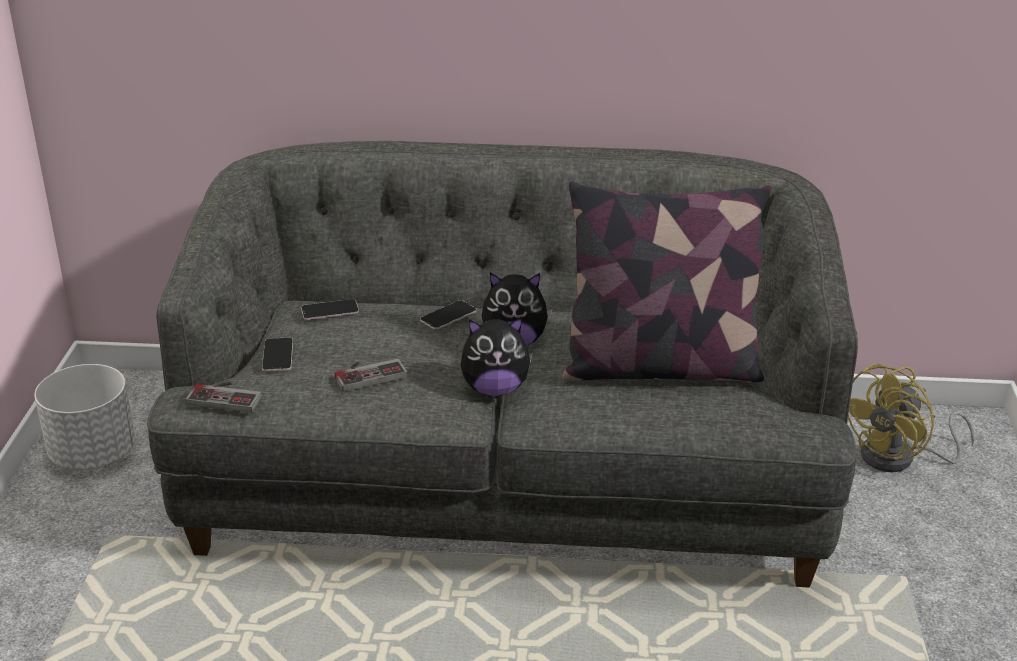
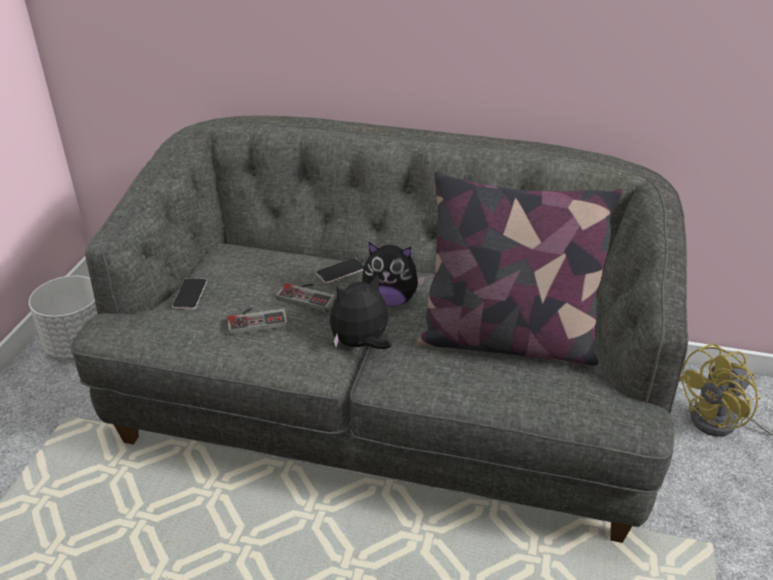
camera: 10 degrees right, 5 degrees up
(227, 396) = (135, 328): game controller -> game controller (308, 295)
(330, 310) = (246, 257): phone -> none
(495, 389) = (361, 344): plush toy -> plush toy turned 150 degrees clockwise

